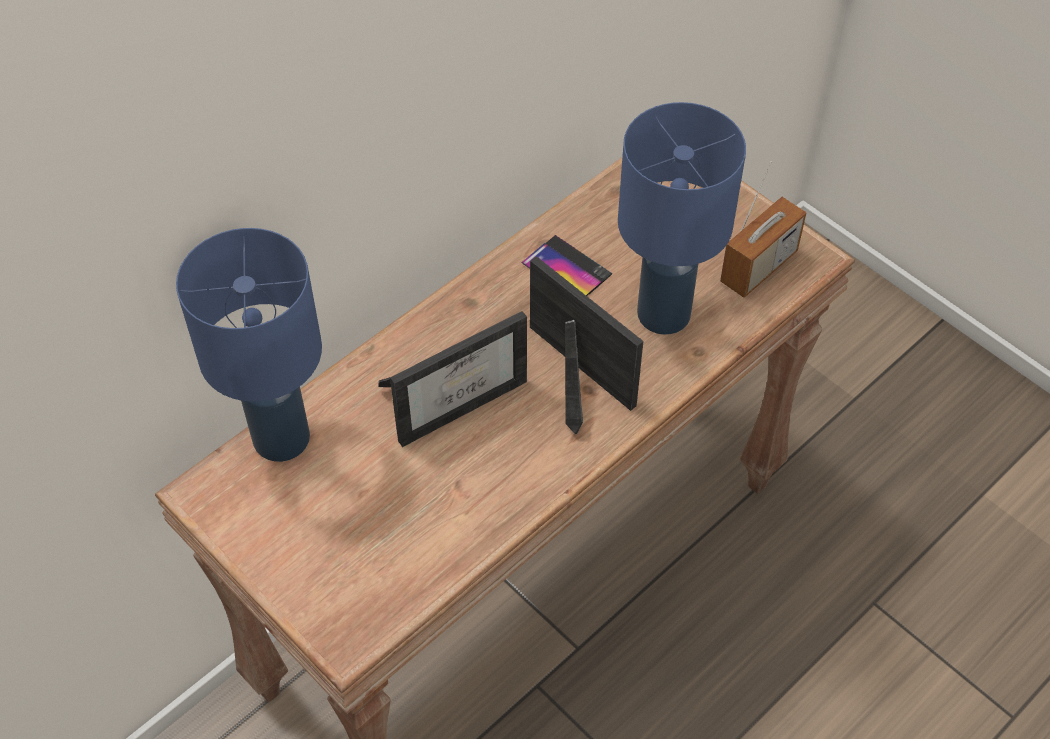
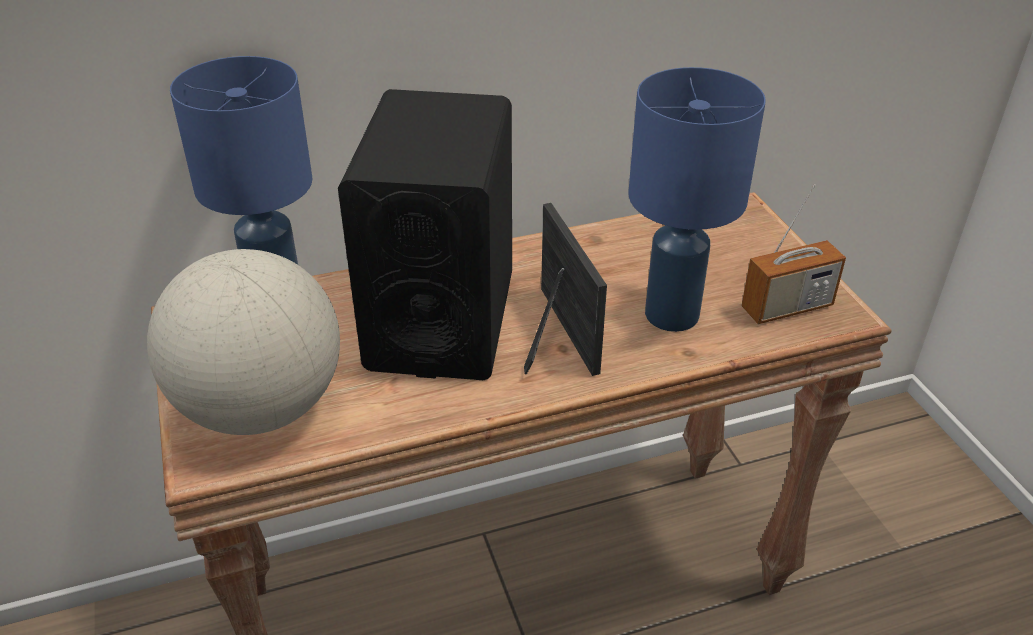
camera: 25 degrees right, 15 degrees down
(356, 563) = (260, 408): none -> globe
(458, 399) = (441, 320): picture frame -> black speaker
(566, 269) = (602, 259): phone -> none

